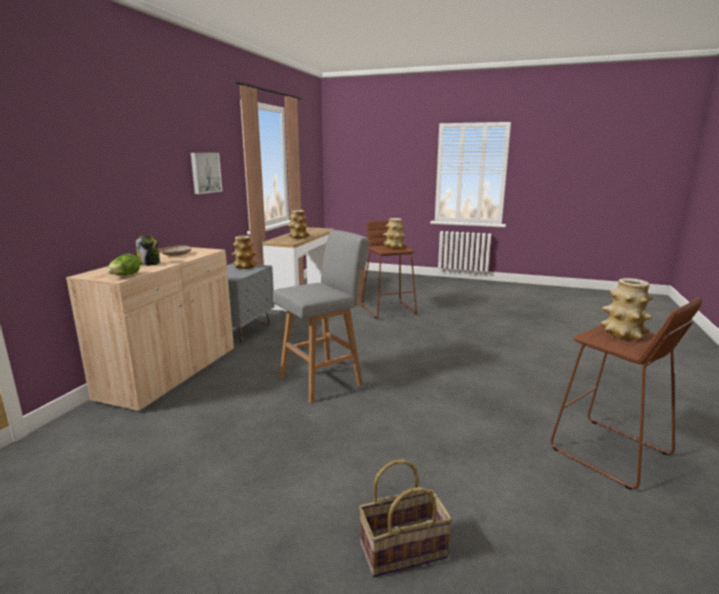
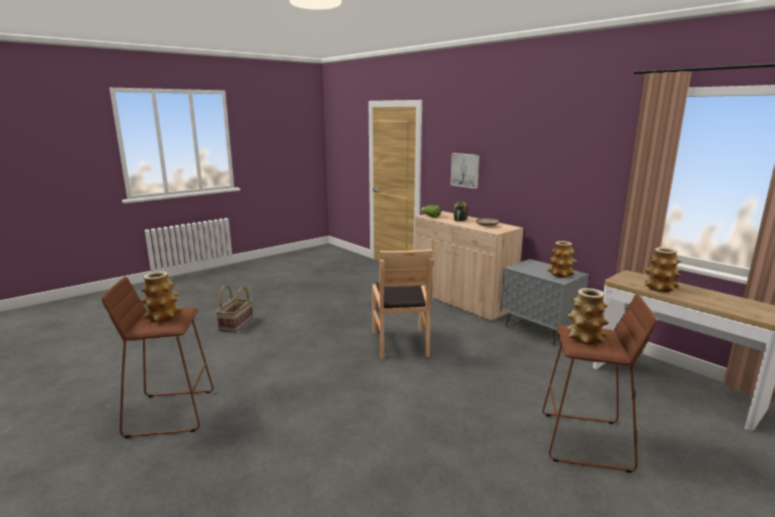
camera: 120 degrees right, 0 degrees up
(205, 172) = (576, 171): picture -> picture (465, 170)
(323, 380) = (401, 343): grey stool -> brown chair

